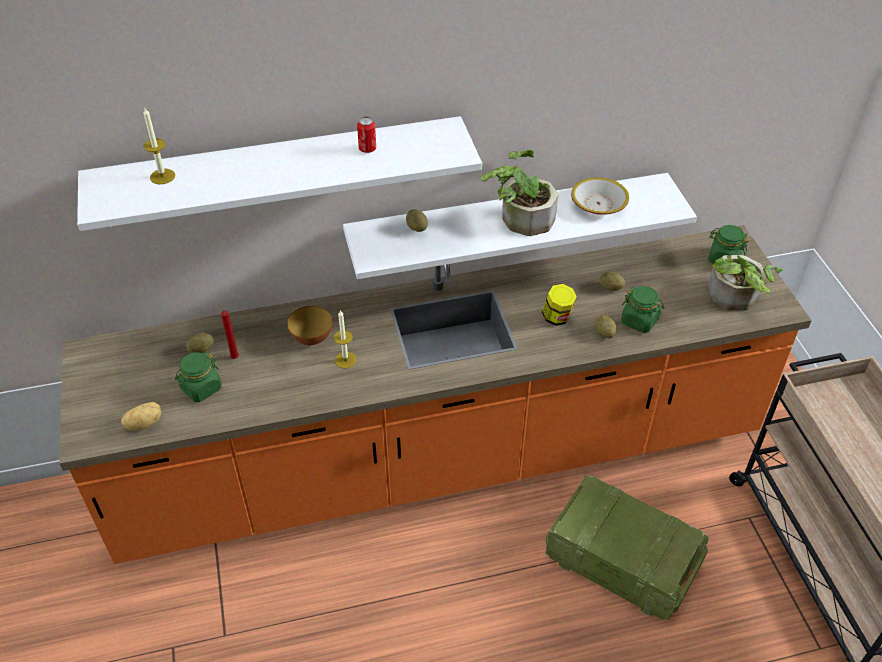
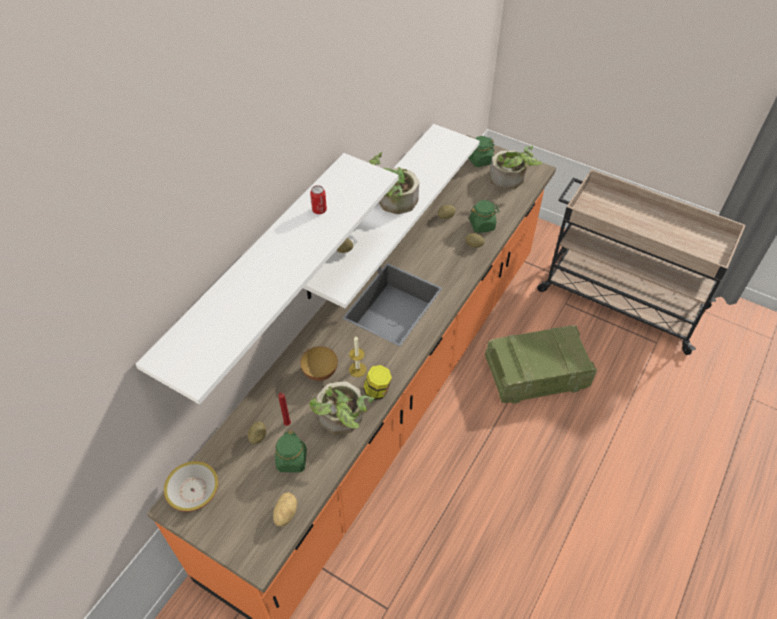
camera: 45 degrees left, 5 degrees up
(162, 176) = (209, 322): candle -> none
(278, 390) = (342, 421): none -> potted plant
(557, 318) = (440, 254): jar -> jar (377, 391)
(598, 204) = (423, 166): bowl -> bowl (192, 490)

